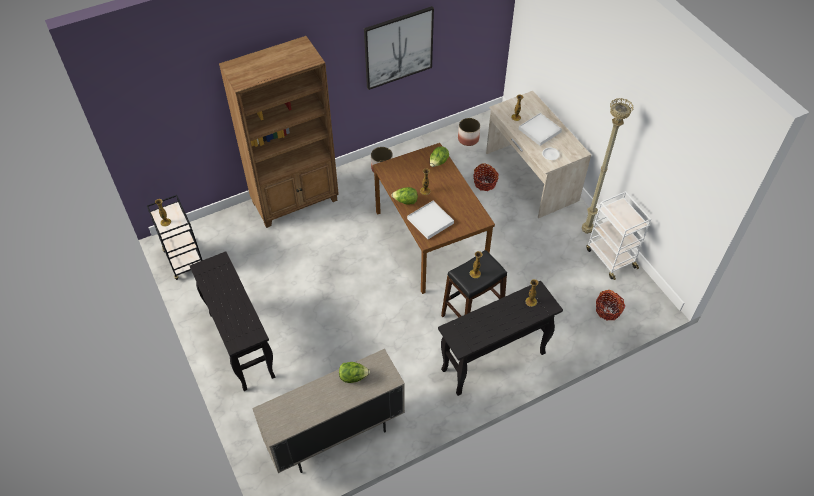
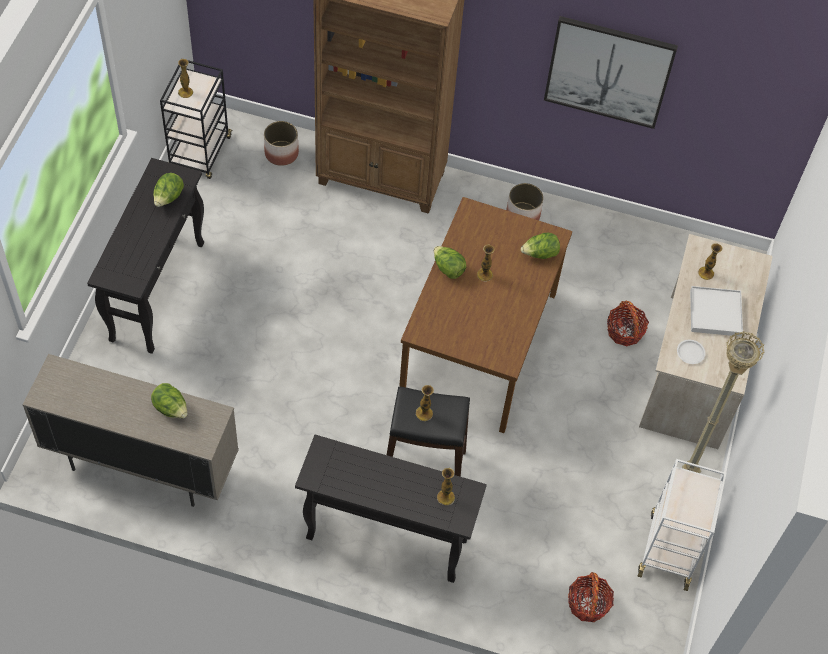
camera: 40 degrees right, 5 degrees up
(223, 277) = (168, 198): none -> lettuce
(430, 221) = (448, 314): white tray -> none
(468, 139) = (670, 260): planter -> planter (281, 153)

